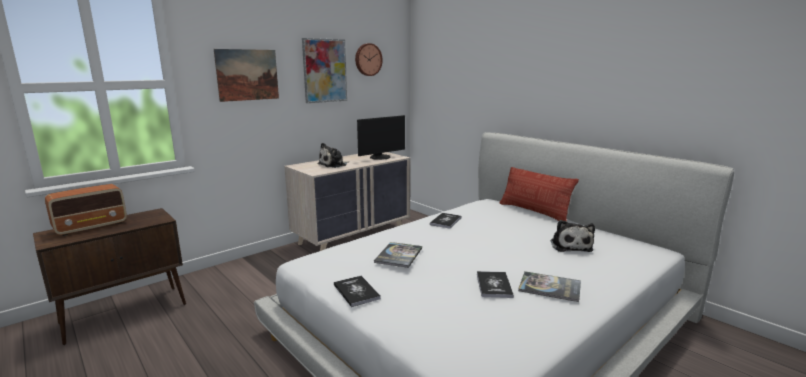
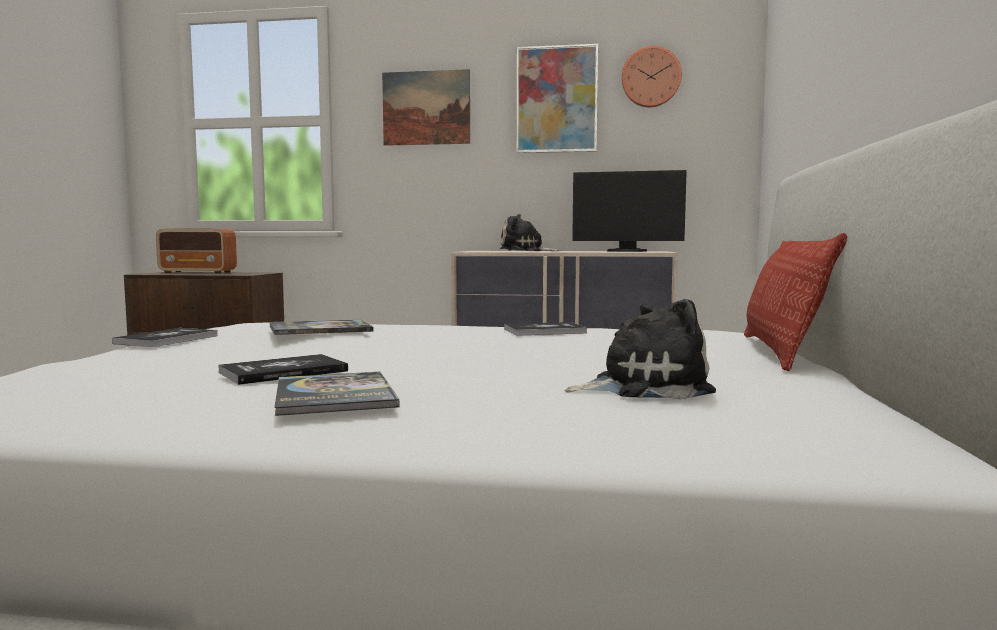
camera: 50 degrees right, 10 degrees down
(570, 246) = (643, 387): plush toy -> plush toy turned 150 degrees counterclockwise

